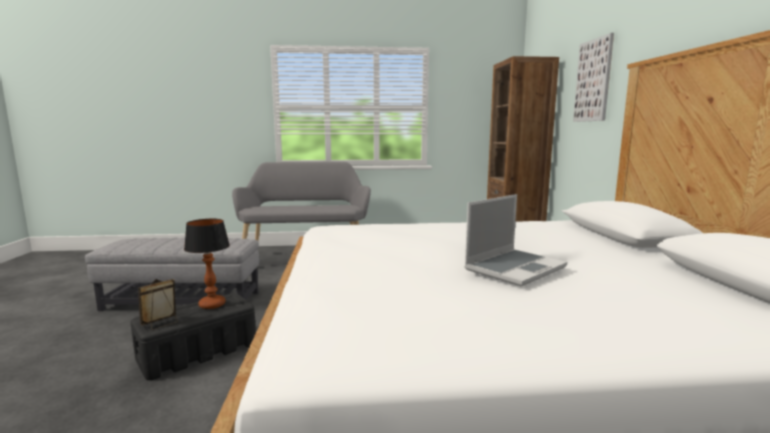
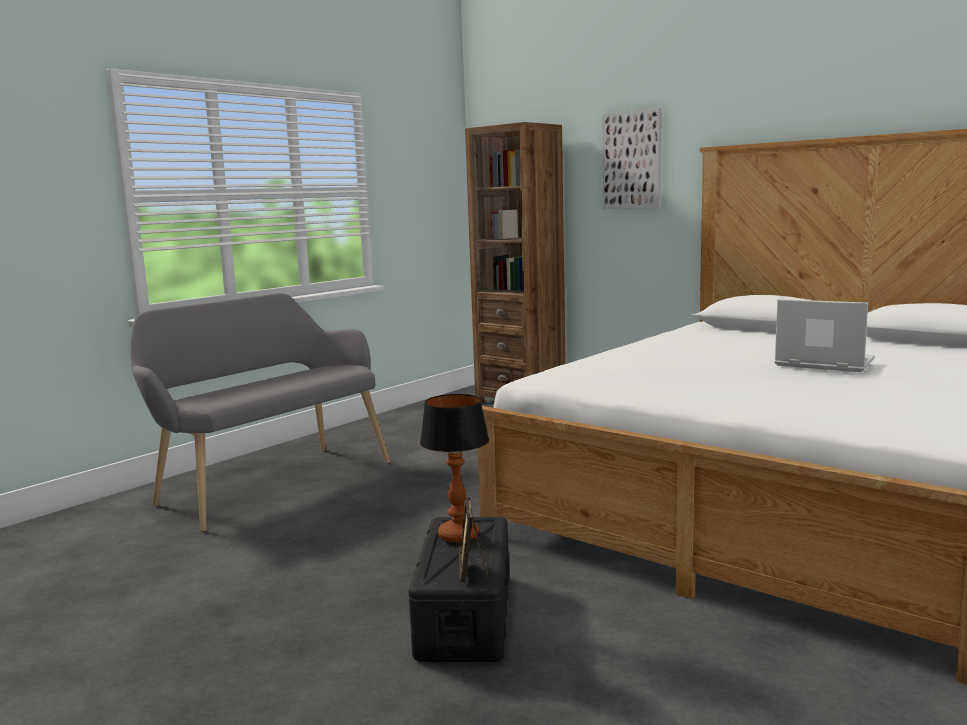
camera: 45 degrees left, 0 degrees up
(182, 301) = (243, 595): grey ottoman -> none
(514, 268) = (822, 363): laptop -> laptop turned 60 degrees counterclockwise

